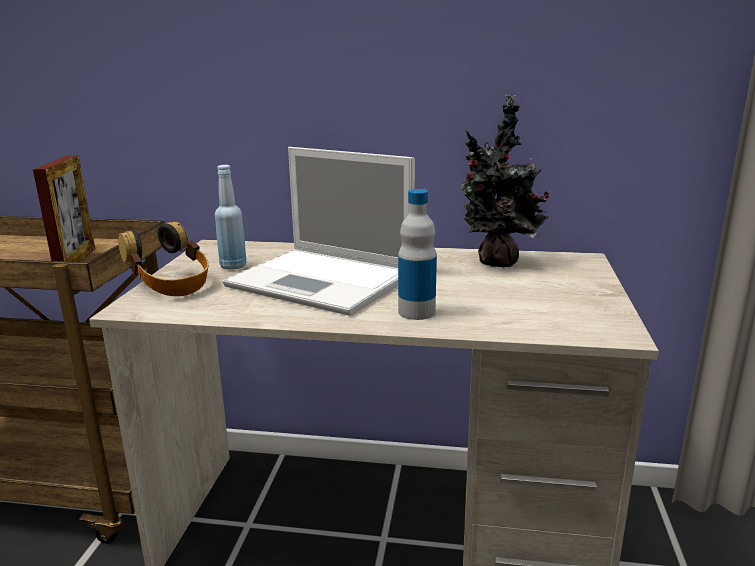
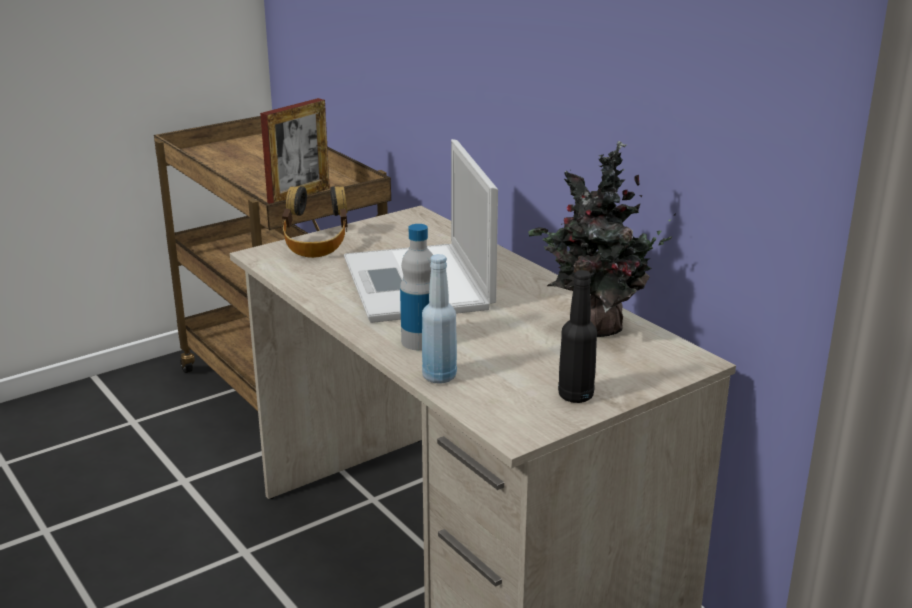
camera: 45 degrees right, 5 degrees up
(233, 266) = (388, 243): blue bottle -> blue bottle (439, 377)
(586, 299) = (575, 395): none -> black bottle

